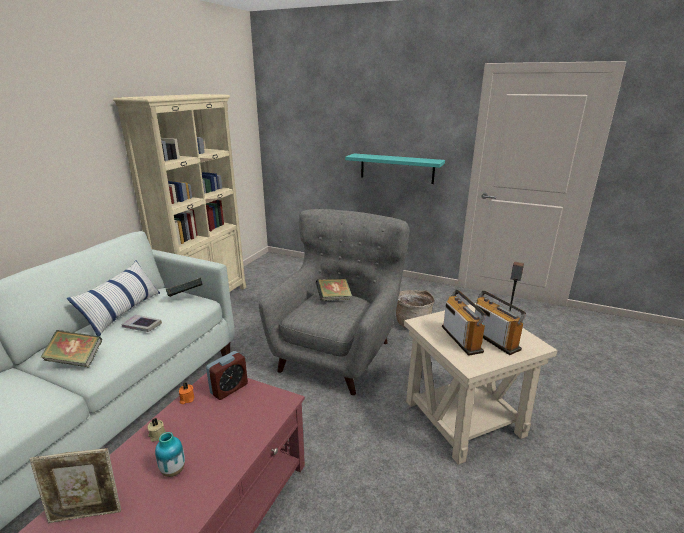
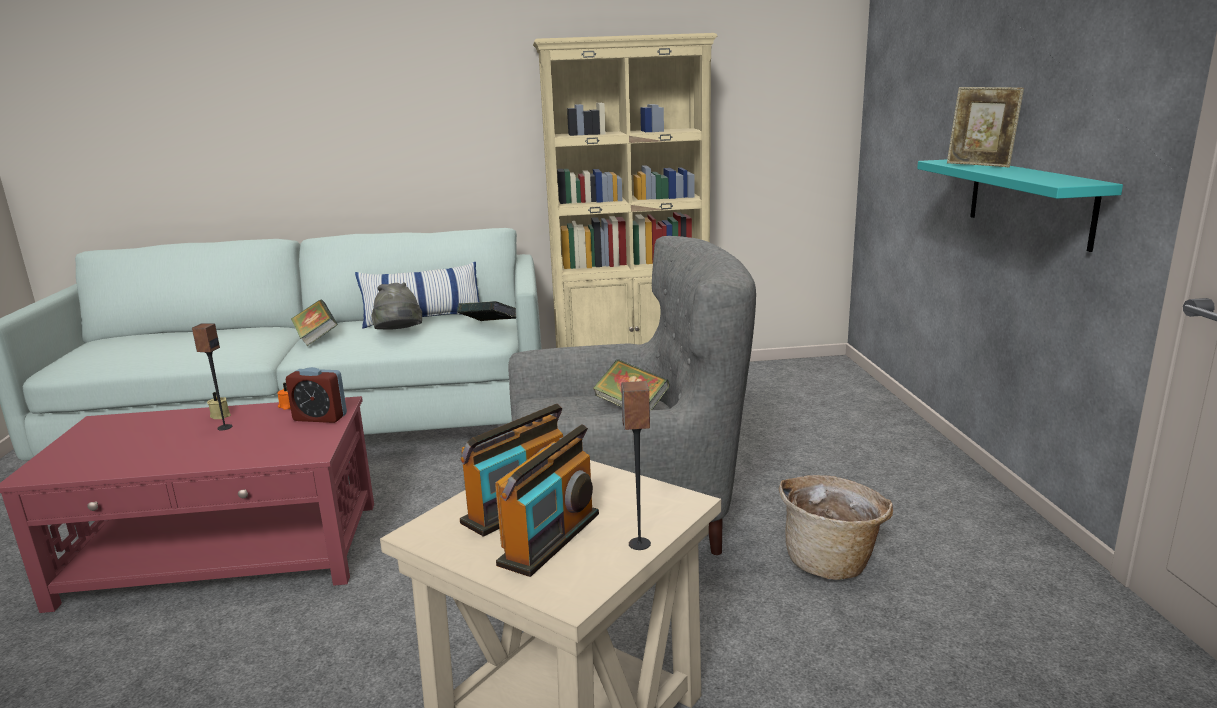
camera: 60 degrees right, 5 degrees down
(87, 513) = (107, 429): picture frame -> picture frame (979, 165)
(142, 326) = (399, 334): book -> grey hat
(173, 470) = (168, 441): vase -> none
(186, 435) = (224, 427): none -> speaker

